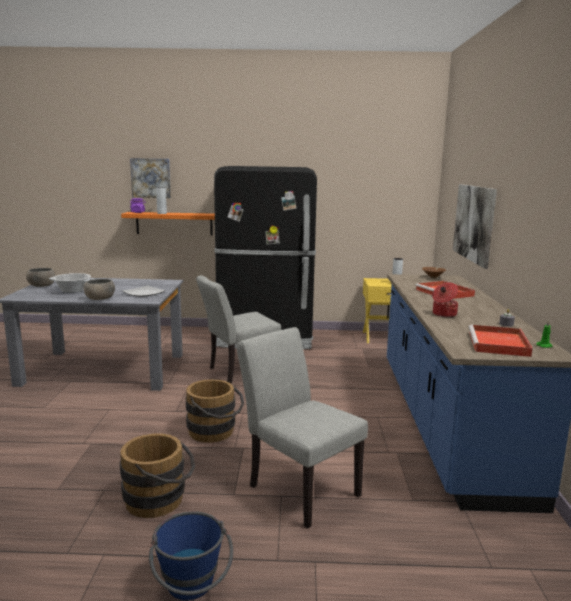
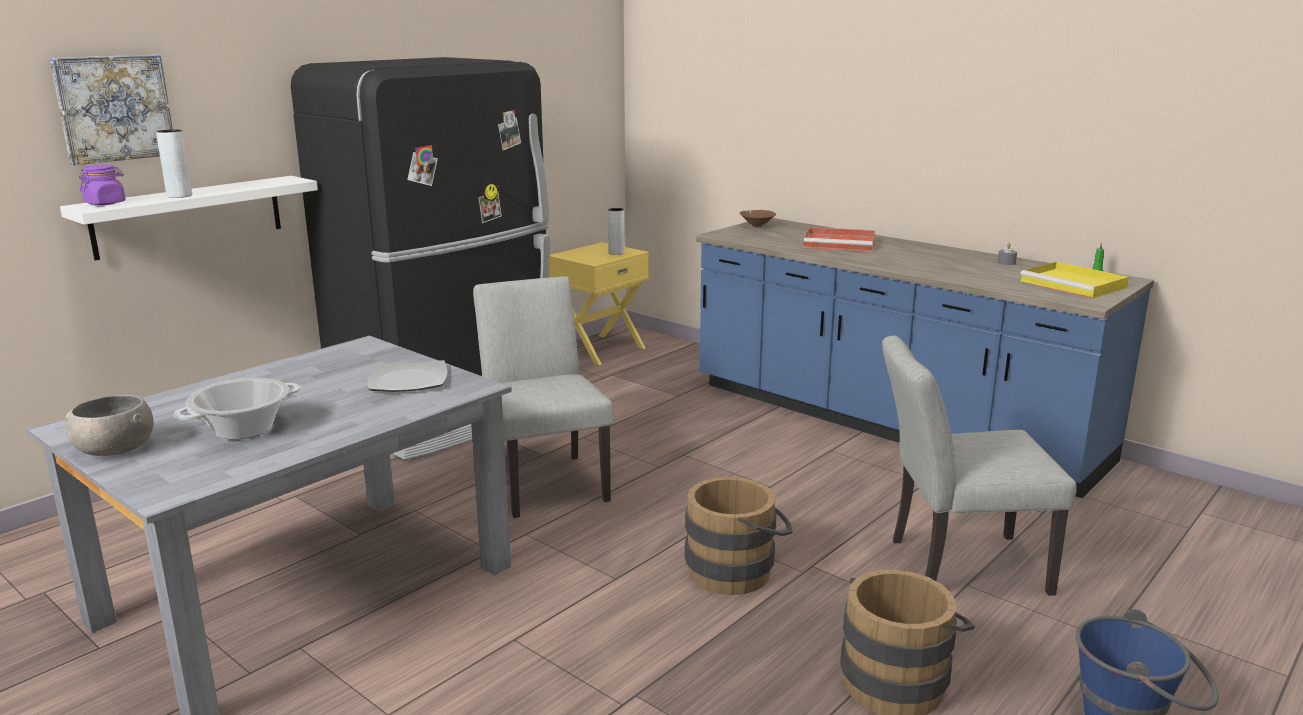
camera: 50 degrees left, 5 degrees up
(100, 299) = (375, 419): grey bowl -> none
(174, 223) = (189, 216): orange shelf -> white shelf
(238, 372) = (545, 480): grey chair -> grey chair turned 150 degrees clockwise
(443, 314) = (936, 269): cooking pot -> none
(473, 223) = (792, 134): picture -> none
(499, 344) = (1075, 284): red tray -> yellow tray

